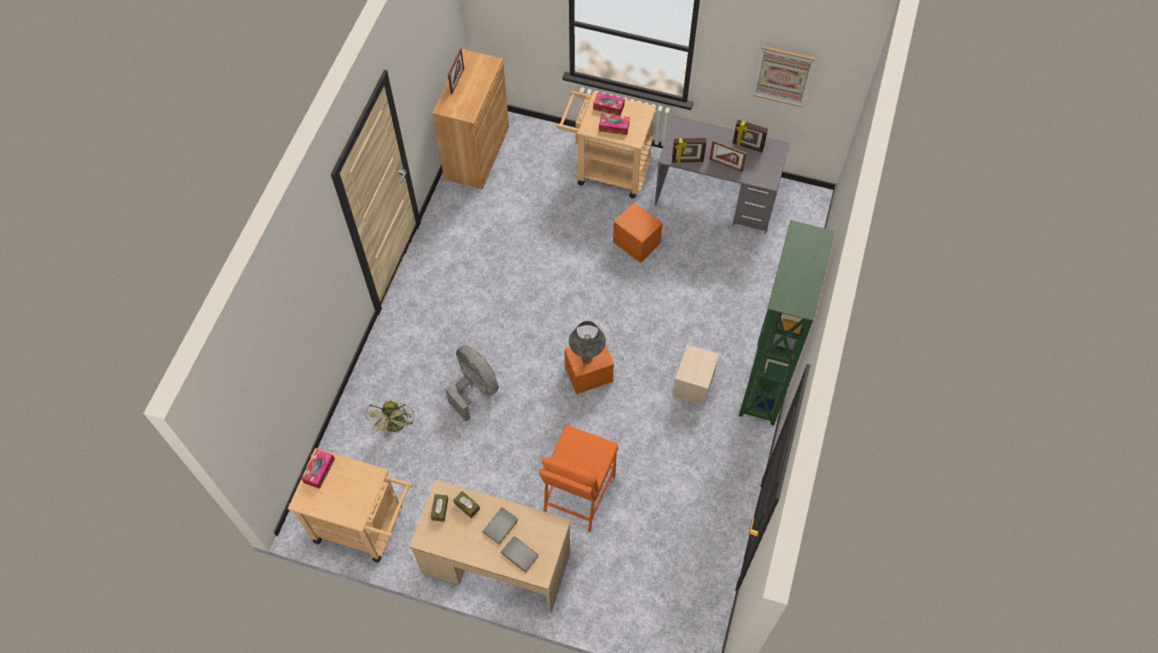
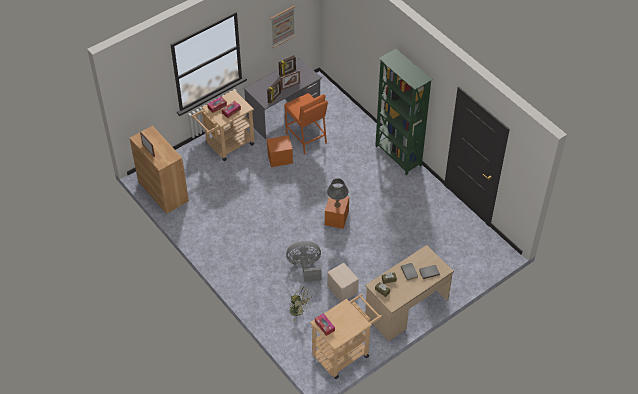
camera: 55 degrees left, 10 degrees down
(578, 494) = (396, 257): orange stool -> orange stool (306, 138)
(694, 384) = (376, 181): beige storage box -> beige storage box (343, 289)

